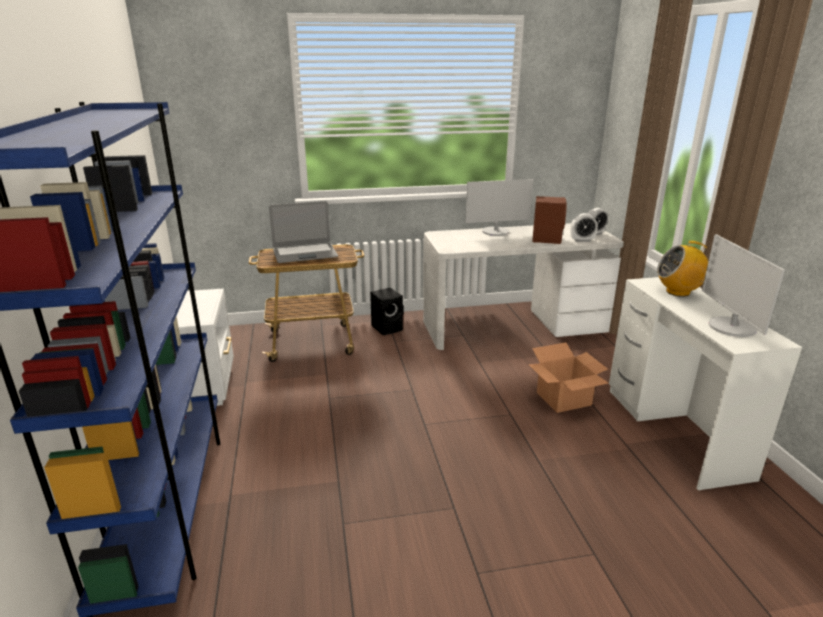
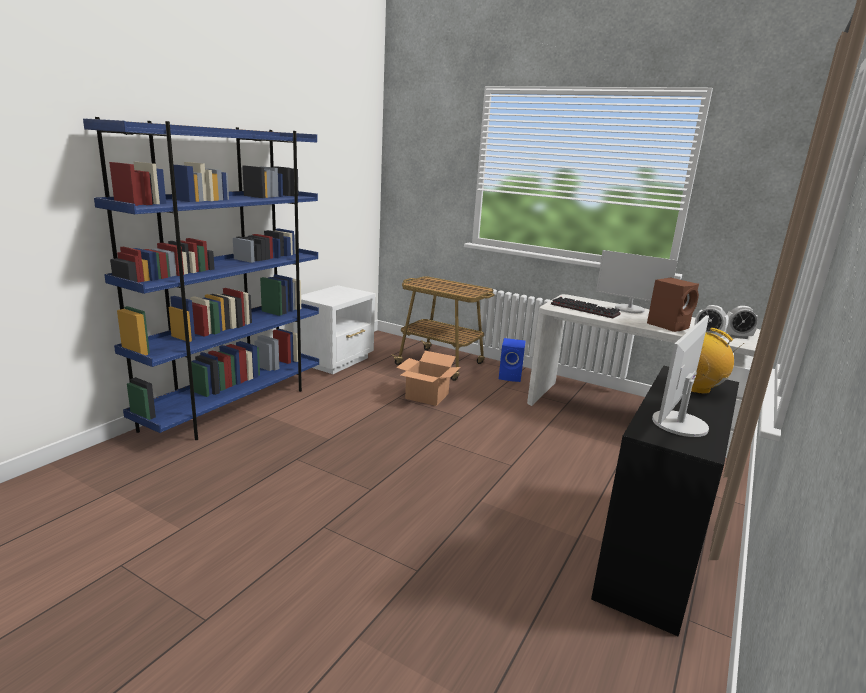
camera: 40 degrees right, 5 degrees down
(305, 254) = (447, 285): laptop -> none
(388, 328) = (511, 376): black speaker -> blue speaker
(473, 243) = (586, 309): none -> keyboard
(564, 398) = (581, 479): cardboard box -> cardboard box (427, 396)
(675, 431) = (654, 554): white desk -> black desk

